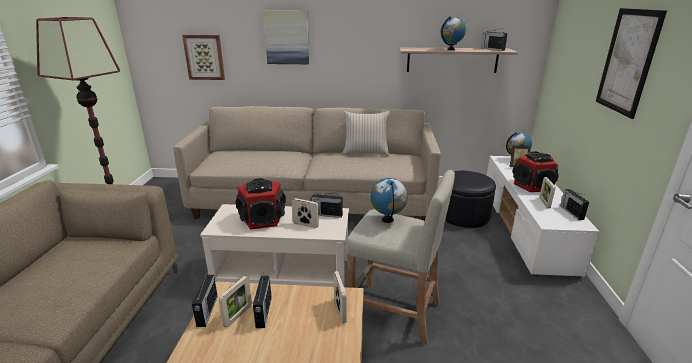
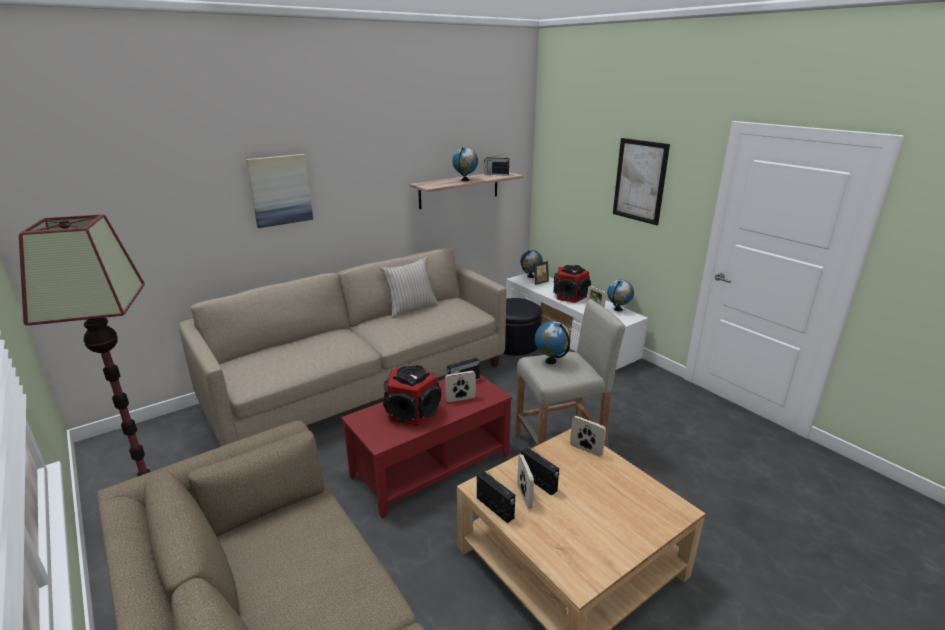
camera: 40 degrees left, 0 degrees up
(204, 57) = (158, 235): picture -> none
(283, 273) = (431, 465): beige coffee table -> red coffee table
(571, 212) = (618, 309): radio -> globe

